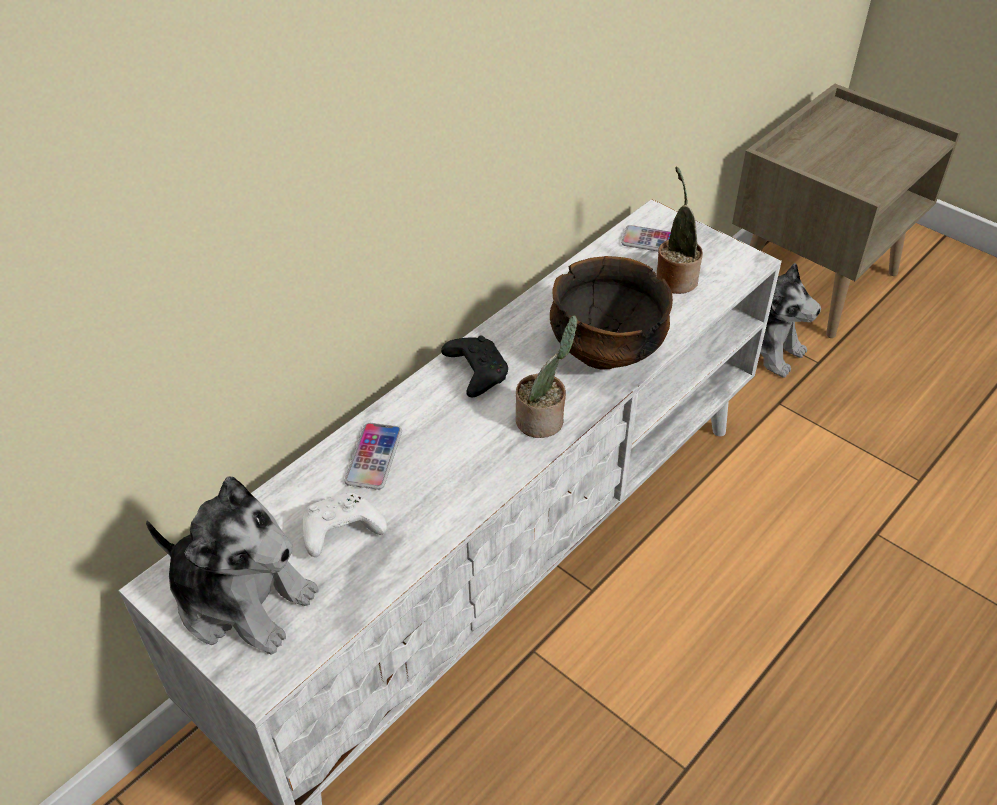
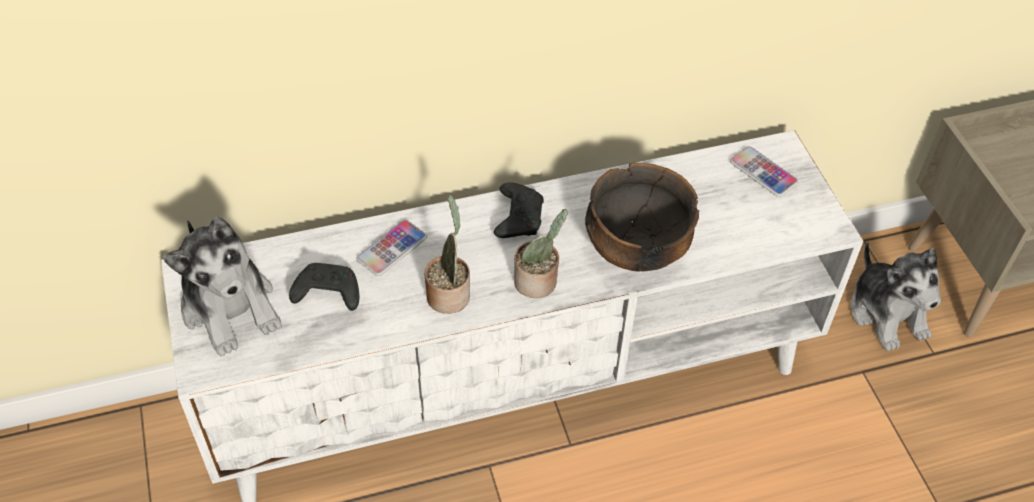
camera: 30 degrees right, 5 degrees up
(340, 532) = (326, 294): white game controller -> black game controller
(675, 278) = (750, 213): potted plant -> potted plant (449, 293)

